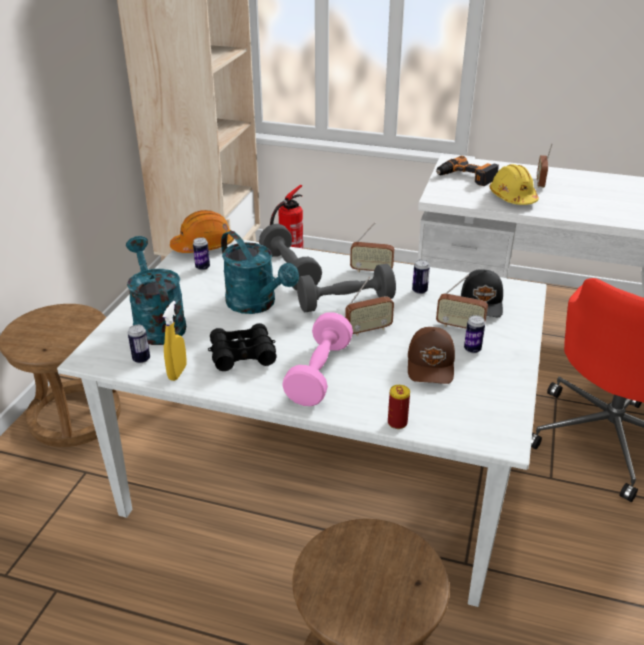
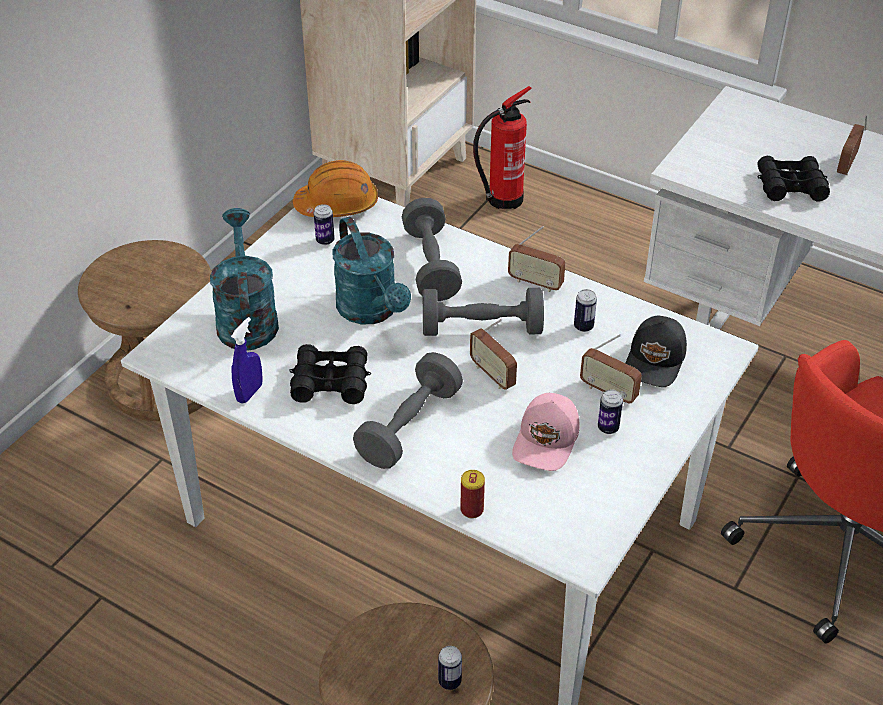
camera: 15 degrees right, 10 degrees up
(141, 359) = (215, 366): can -> can (449, 681)
(177, 372) = (249, 393): yellow spray bottle -> blue spray bottle
(319, 373) = (409, 426): pink dumbbell -> grey dumbbell
(368, 330) = (493, 375): radio -> radio turned 60 degrees clockwise
(431, 365) = (547, 441): brown cap -> pink cap
(466, 177) = (741, 137): power drill -> none
(512, 197) = (790, 186): yellow hard hat -> black binoculars

